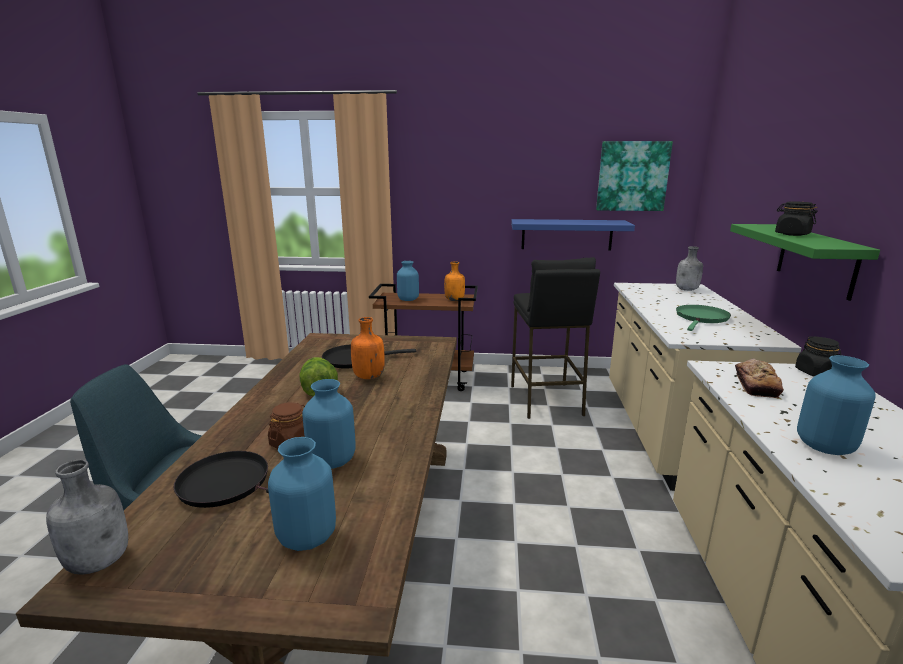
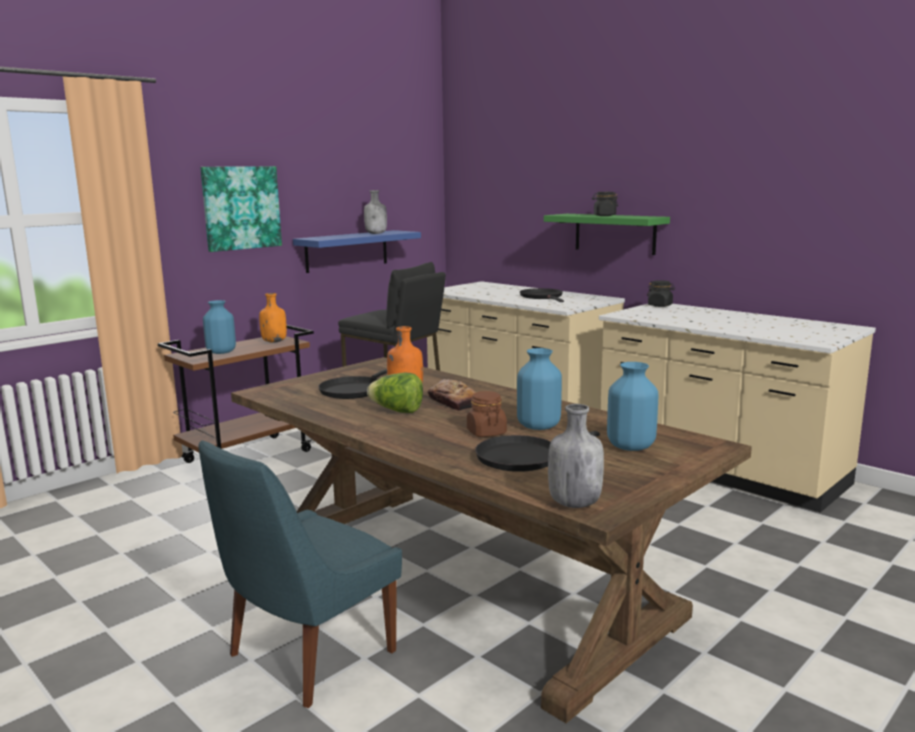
camera: 50 degrees left, 5 degrees down
(632, 176) = (394, 185): picture -> picture (241, 208)
(687, 290) = (484, 285): grey bottle -> grey bottle (376, 233)
(701, 318) = (542, 297): green frying pan -> black frying pan
(756, 385) = (654, 315): bread -> bread (453, 402)
(825, 447) = (733, 326): blue vase -> none

